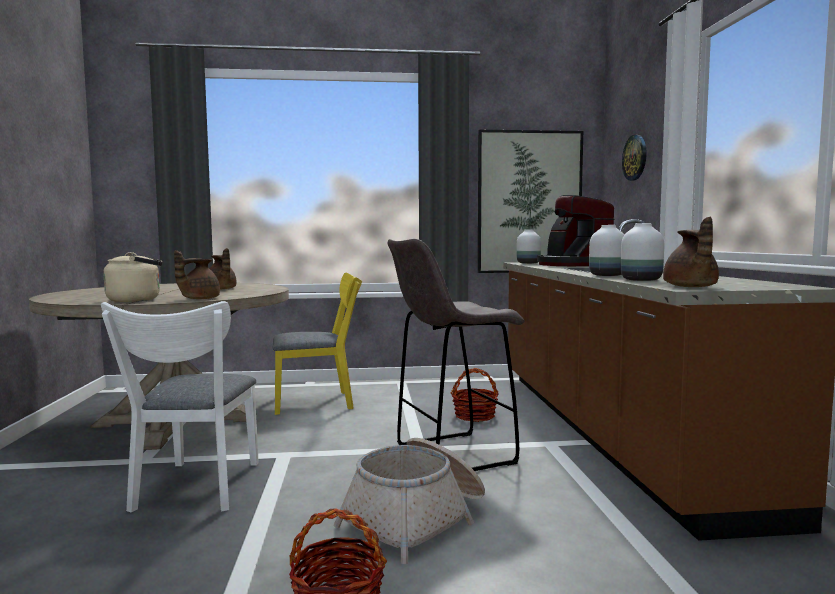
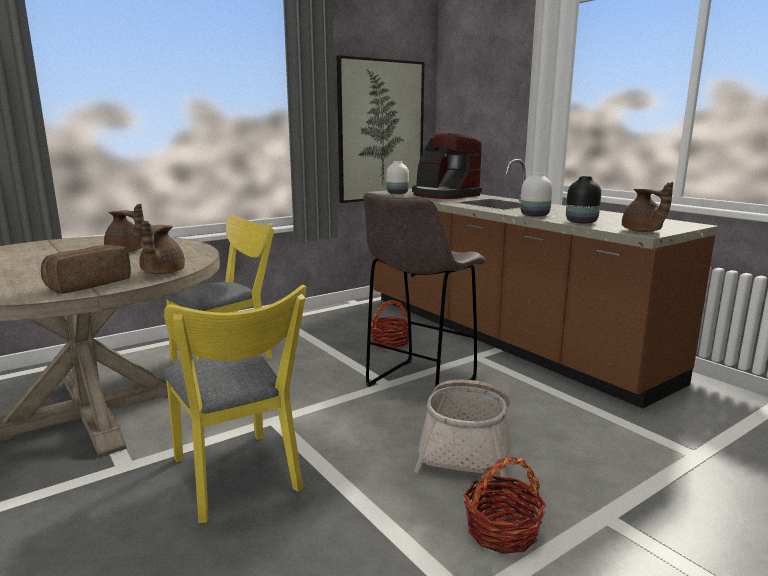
camera: 30 degrees left, 10 degrees up
(137, 300) = (87, 284): beige kettle -> bread
(195, 490) = (238, 479): white chair -> yellow chair
(635, 157) = (483, 95): wall clock -> none
(640, 280) = (581, 222): white vase -> black vase

